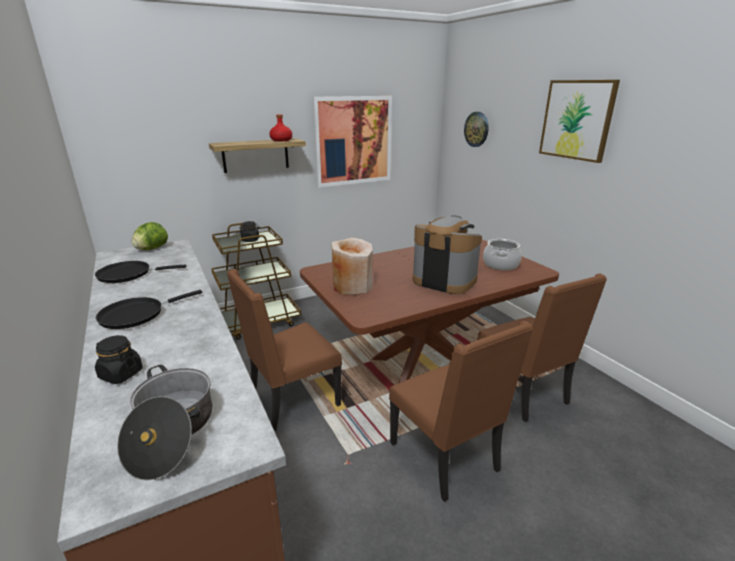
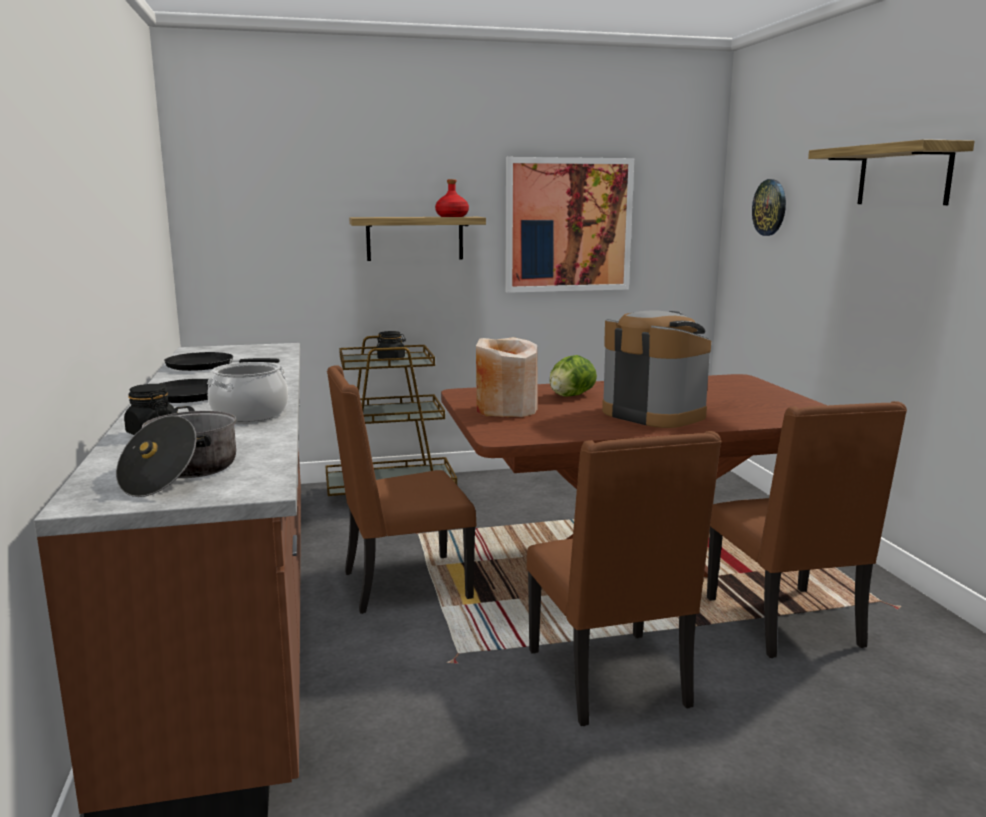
camera: 15 degrees right, 10 degrees down
(151, 249) = (247, 348): lettuce -> lettuce (570, 396)
(501, 265) = (765, 405): cooking pot -> cooking pot (250, 414)
(577, 120) = (903, 175): picture -> shelf

